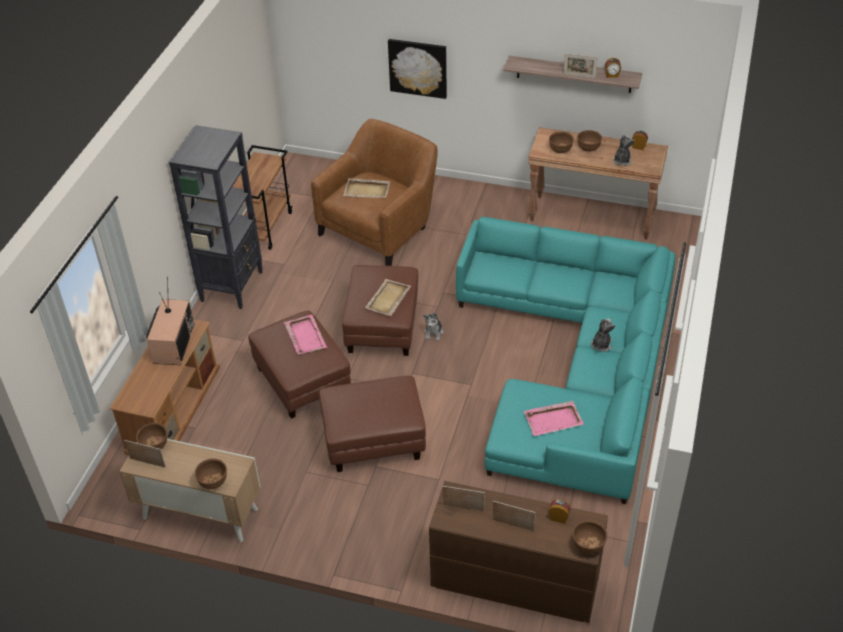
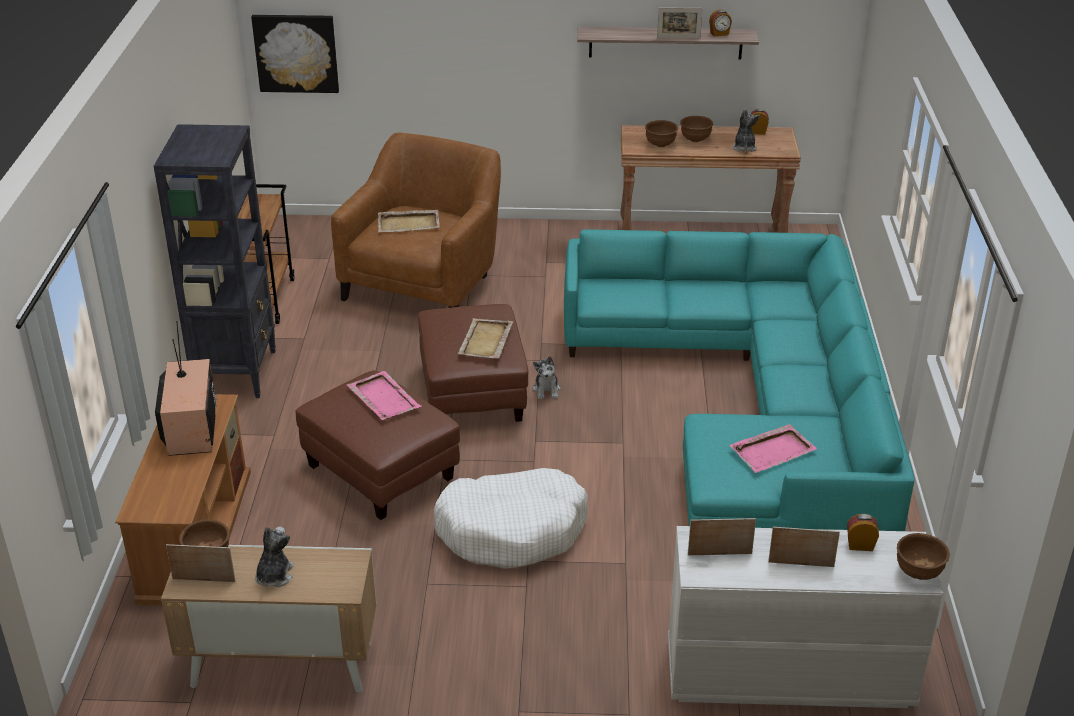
camera: 15 degrees left, 10 degrees down
(213, 482) = (318, 590): brown bowl -> none
(373, 441) = (512, 530): brown ottoman -> white dog bed
(418, 68) = (452, 61): picture -> picture (296, 53)
(513, 582) = (787, 674): brown dresser -> white dresser
(601, 344) = (794, 359): plush toy -> plush toy (274, 576)

